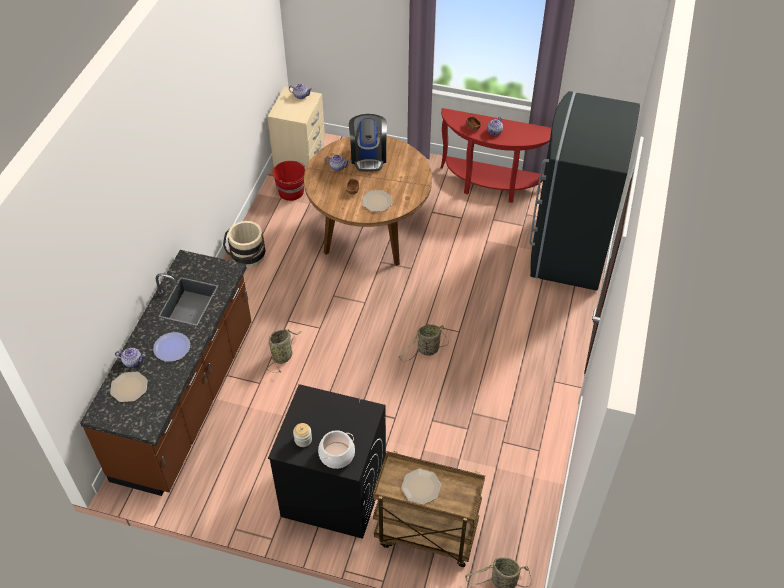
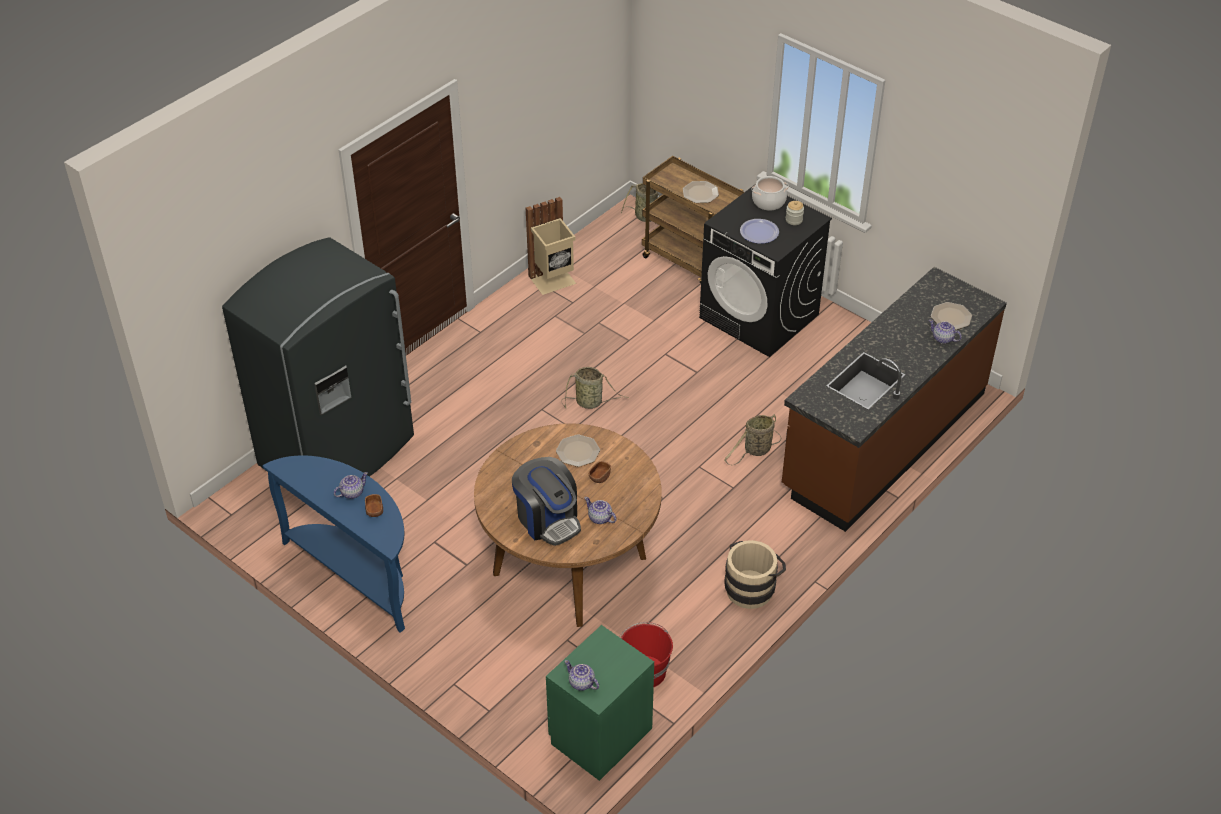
camera: 155 degrees left, 5 degrees down
(172, 347) = (897, 339): plate -> plate (759, 232)
(300, 156) = (600, 735): beige nightstand -> green nightstand
(368, 156) = (548, 519): coffee machine -> coffee machine turned 120 degrees clockwise
(491, 186) = (357, 573): red console table -> blue console table
(534, 459) = (553, 281): none -> beige trash can

